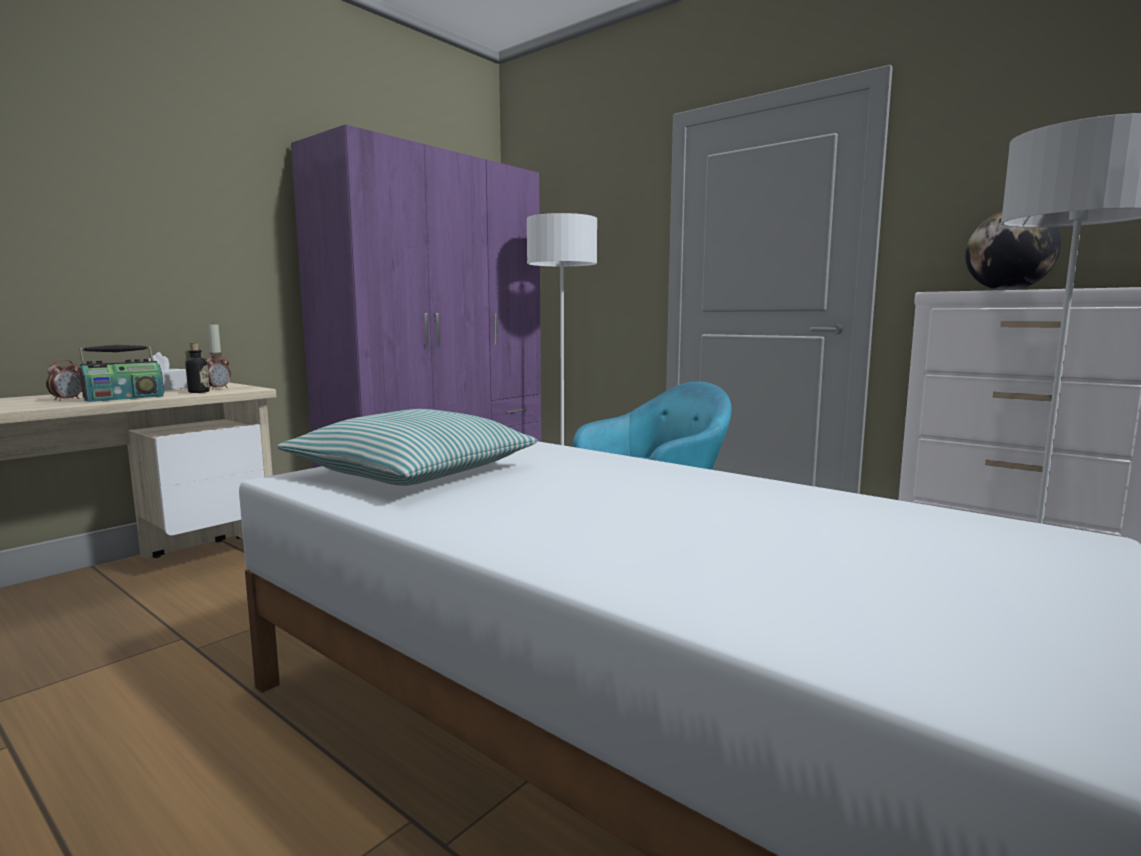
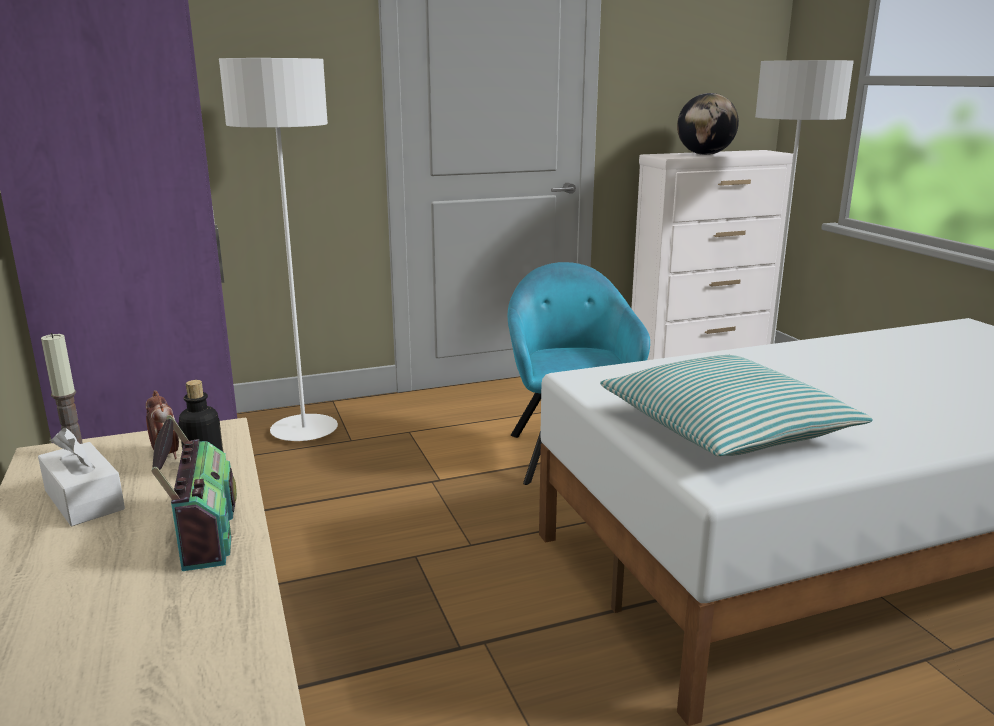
camera: 60 degrees left, 10 degrees up
(67, 399) = (139, 591): alarm clock -> none

